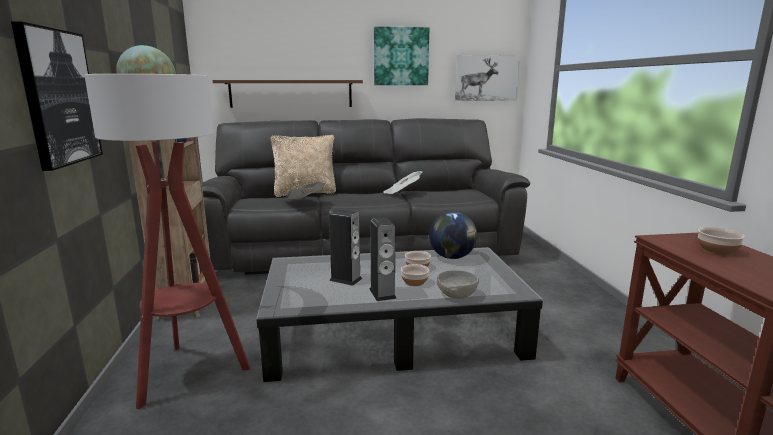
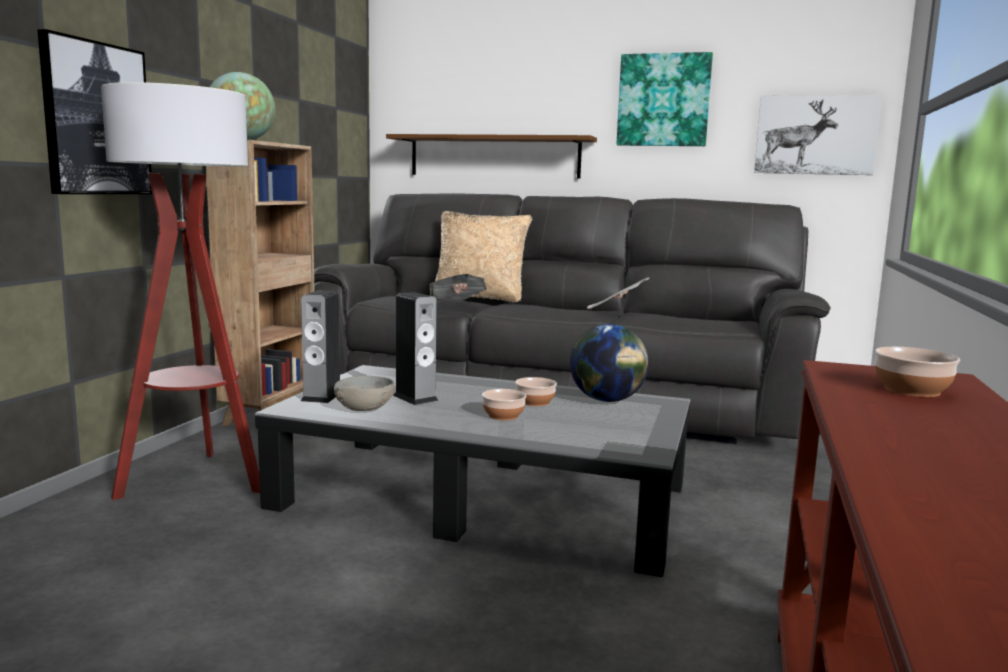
camera: 25 degrees right, 5 degrees down
(382, 293) = (439, 418): speaker -> speaker (322, 396)
(456, 294) = (541, 437): grey bowl -> grey bowl (364, 407)

